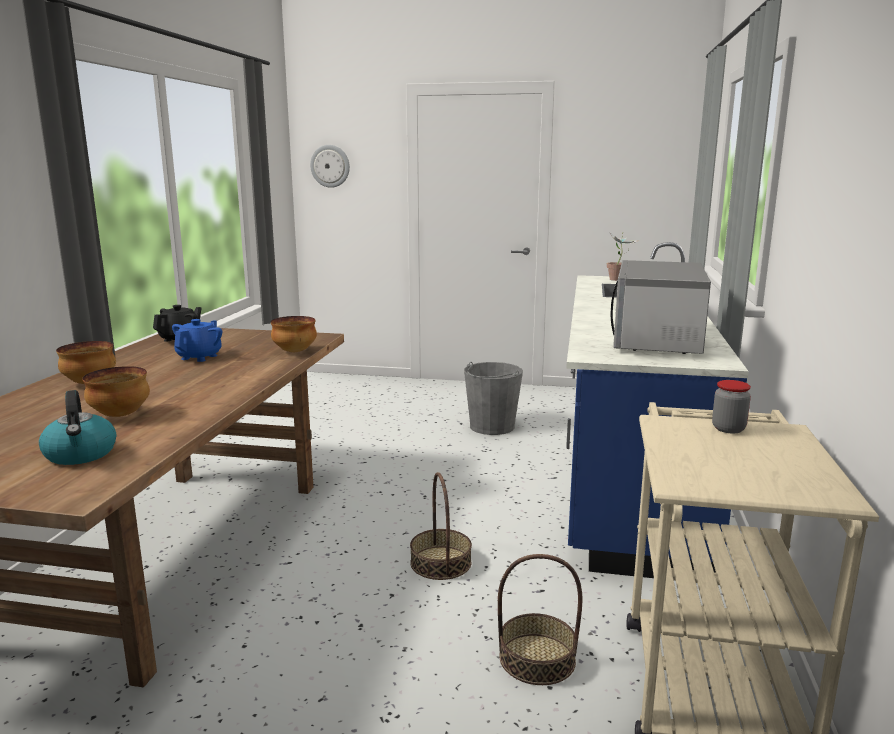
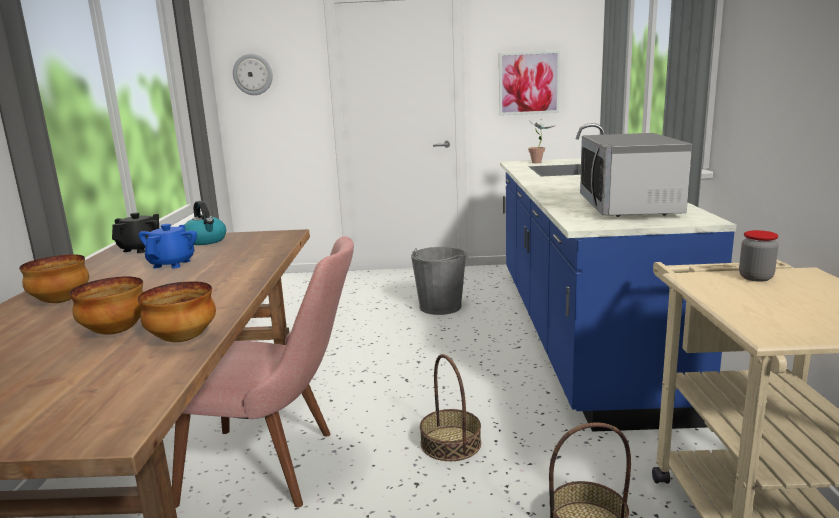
camera: 10 degrees left, 0 degrees up
(81, 454) = (90, 381): kettle -> kettle (206, 241)
(273, 560) = (279, 465): none -> pink chair
(295, 351) = (271, 249): bowl -> bowl (183, 339)
(622, 190) = (529, 83): none -> picture

